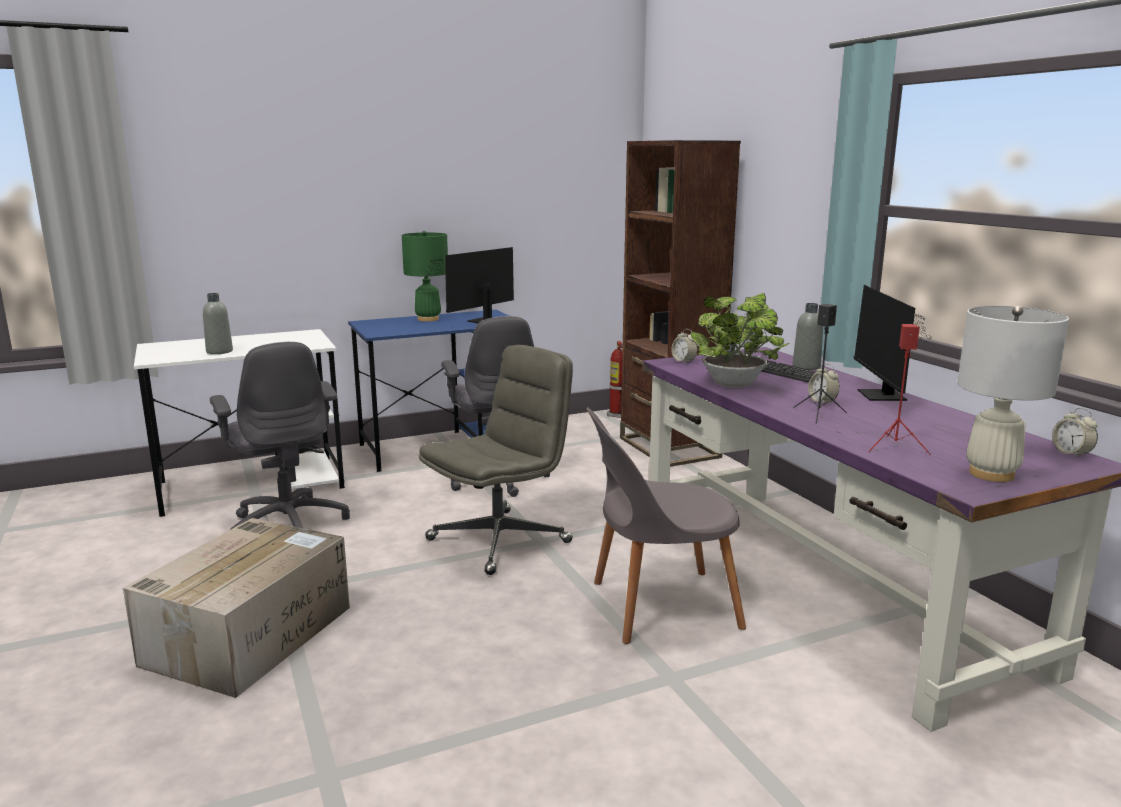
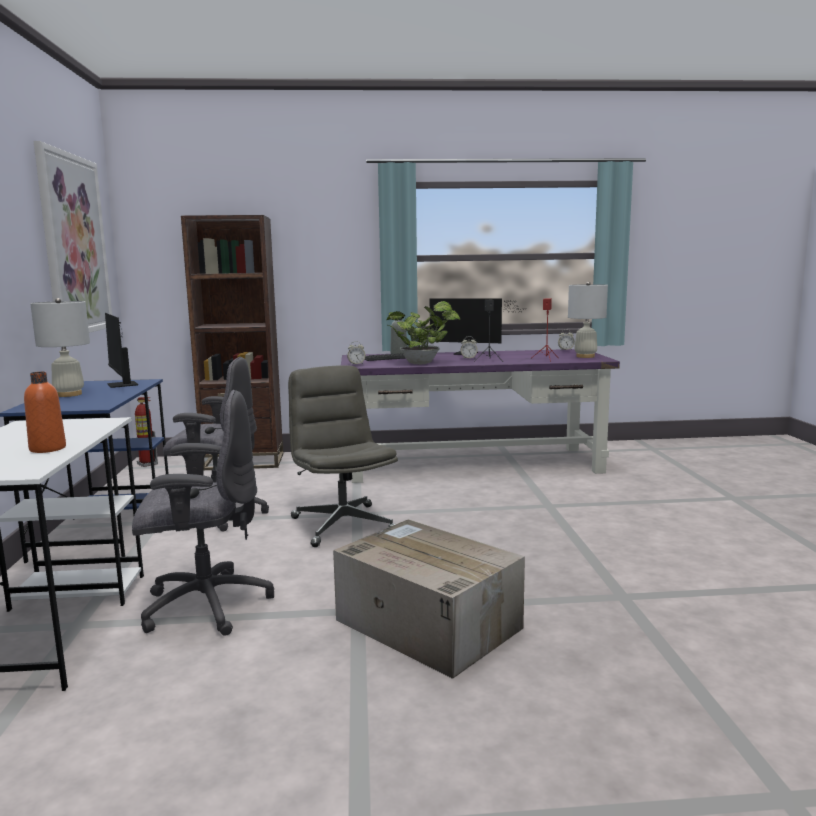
camera: 70 degrees left, 5 degrees down
(219, 351) = (48, 449): grey bottle -> orange bottle
(428, 319) = (69, 394): green table lamp -> white table lamp
(534, 175) = (74, 245): none -> picture
(658, 606) = (472, 497): grey chair -> none

